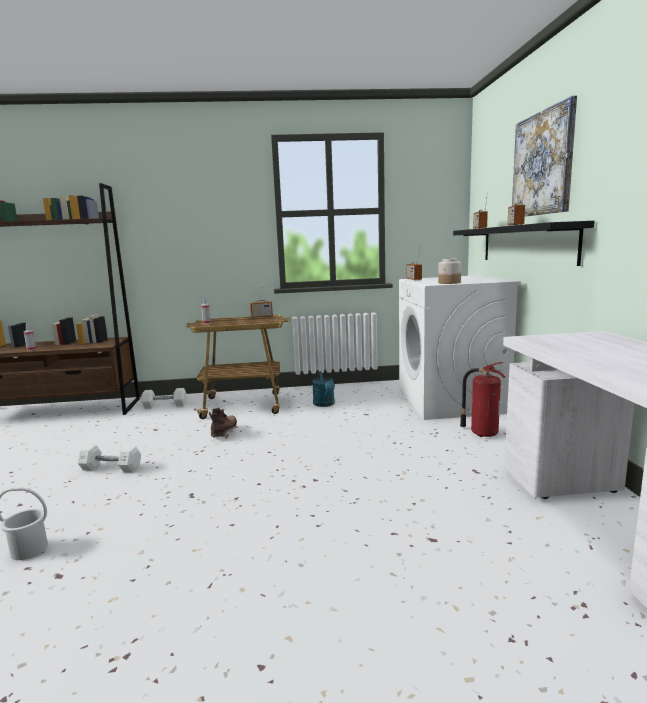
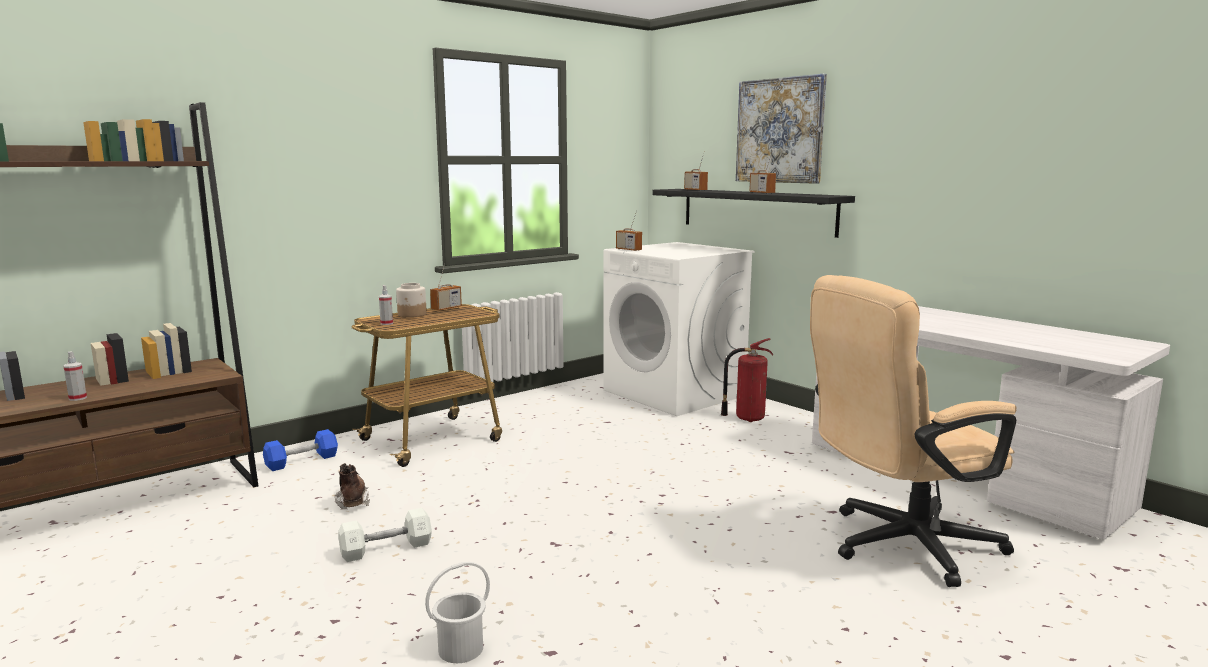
camera: 35 degrees left, 0 degrees up
(165, 405) = (302, 461): white dumbbell -> blue dumbbell
(224, 433) = (470, 476): brown boot -> brown boot (352, 501)
(325, 404) = (541, 419): turquoise watering can -> none
(448, 601) = (899, 546): none -> beige office chair
(449, 283) = (691, 254): jar -> jar (412, 314)

